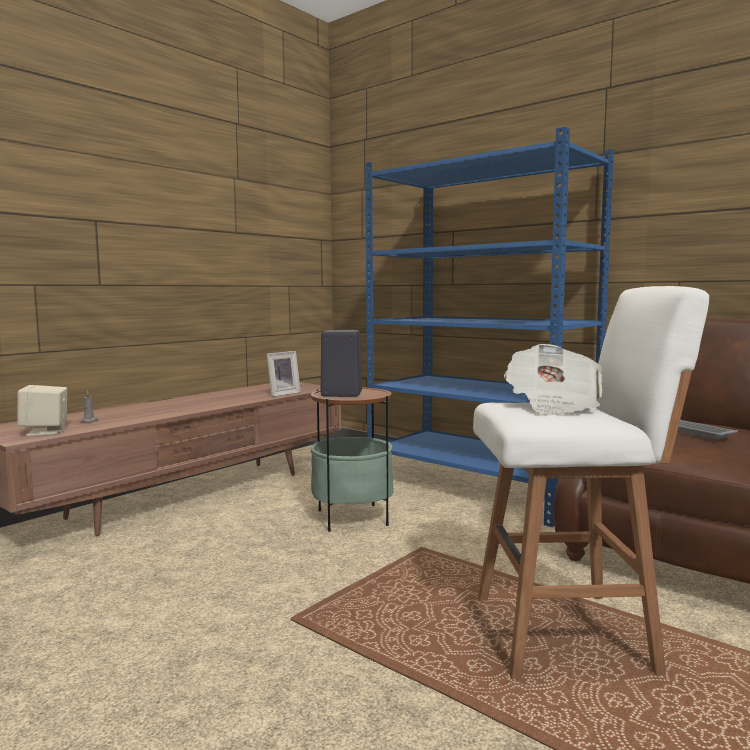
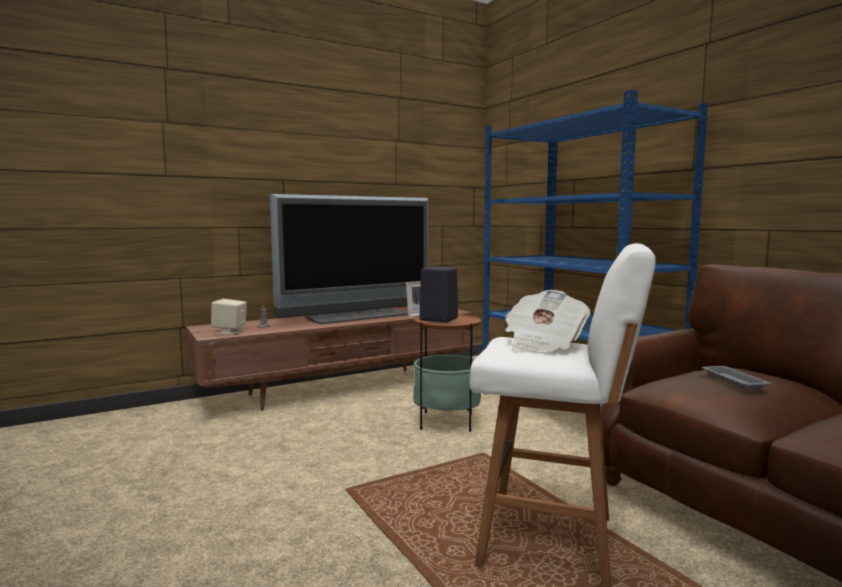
camera: 20 degrees right, 0 degrees up
(206, 399) = (358, 316): none -> television

